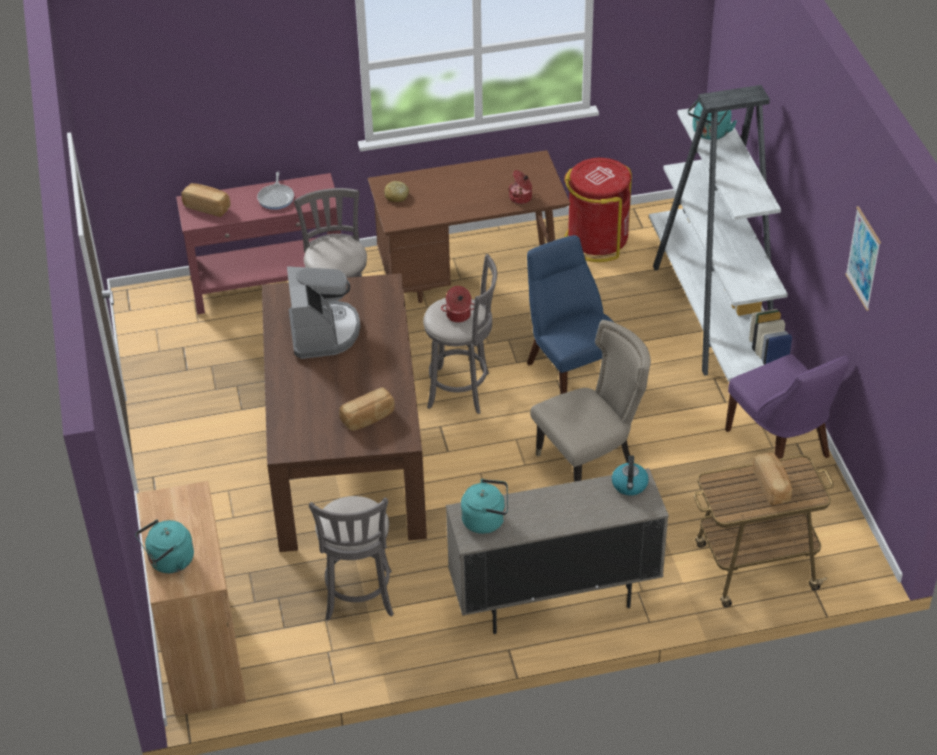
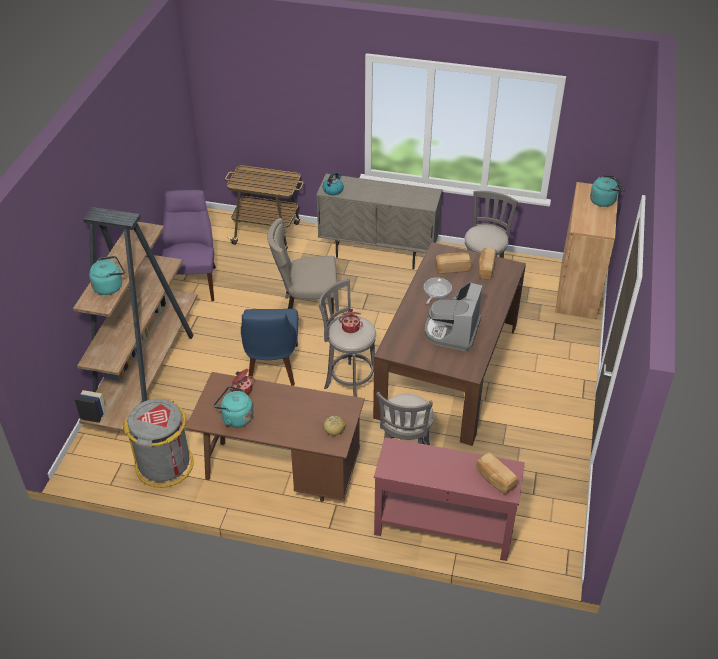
camera: 155 degrees left, 0 degrees up
(276, 198) = (432, 466): frying pan -> frying pan (436, 291)
(486, 520) = (418, 198): turquoise kettle -> turquoise kettle (235, 417)
(596, 241) = (165, 465): red trash can -> grey trash can
(714, 315) = (146, 372): white bookcase -> brown bookcase
(772, 486) = (258, 180): bread -> bread (485, 269)
(863, 258) = (148, 135): picture -> none

